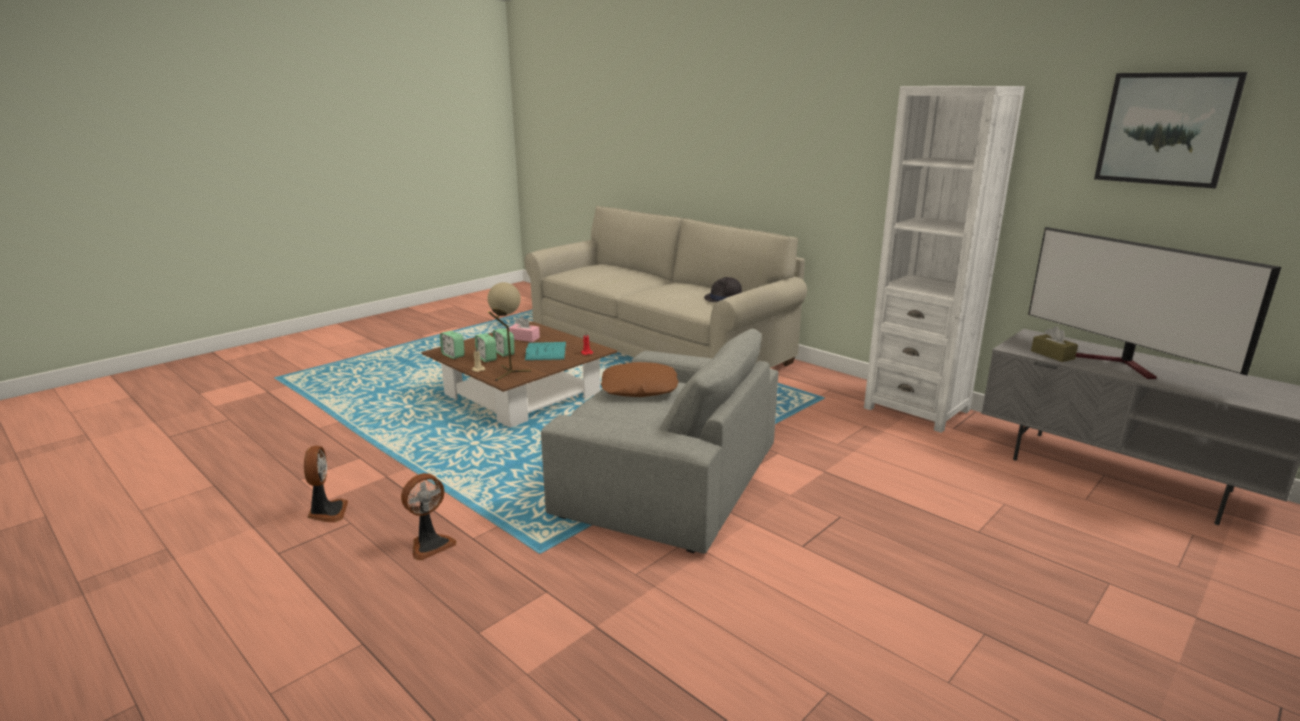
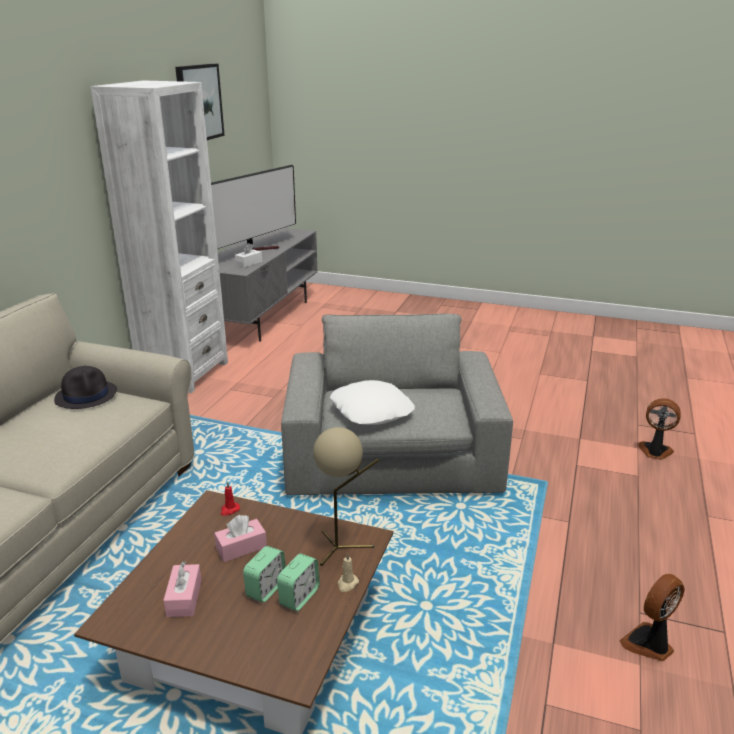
camera: 115 degrees left, 5 degrees up
(430, 544) = (601, 540): fan -> fan (655, 452)
(453, 355) = (306, 645): alarm clock -> none
(546, 352) = (241, 547): turquoise book -> pink tissue box
(639, 388) = (372, 410): brown pillow -> white pillow
(1052, 355) = (249, 263): brown tissue box -> white tissue box

